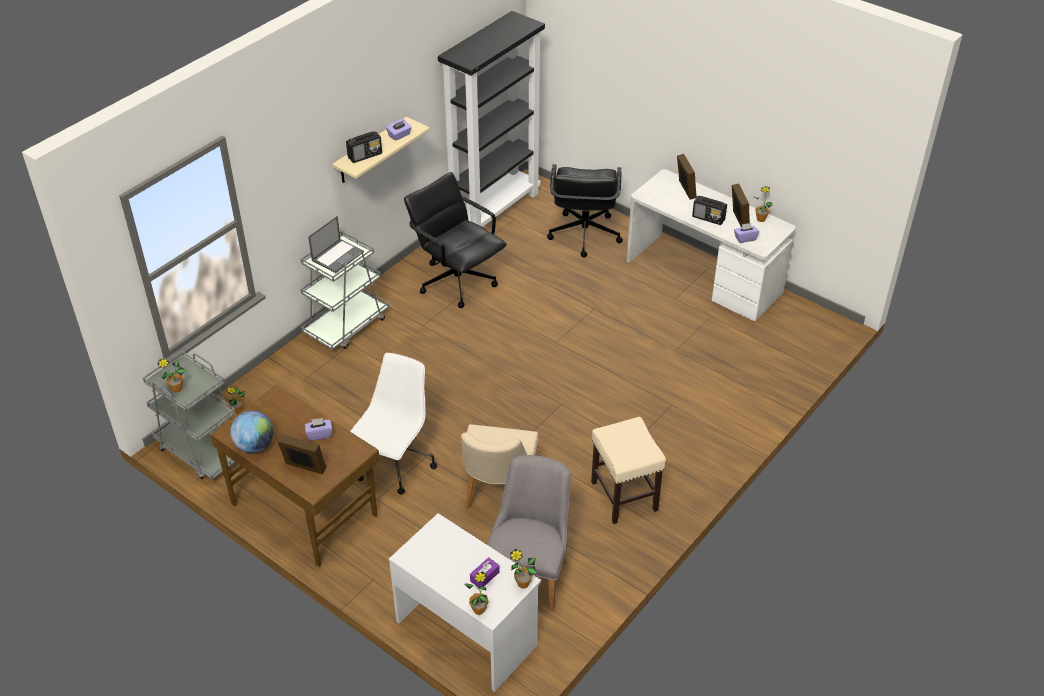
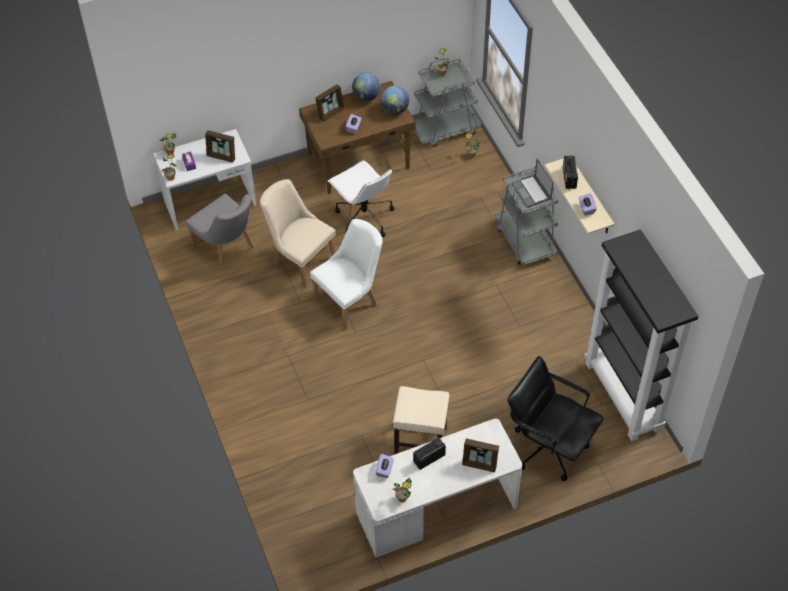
camera: 120 degrees right, 10 degrees up
(265, 409) = (395, 110): none -> globe
(457, 281) = (537, 328): black office chair -> none
(522, 425) = (351, 300): none -> white chair
(623, 495) = (248, 326): beige stool -> beige stool (421, 440)
(738, 220) = (411, 480): picture frame -> picture frame (222, 156)

